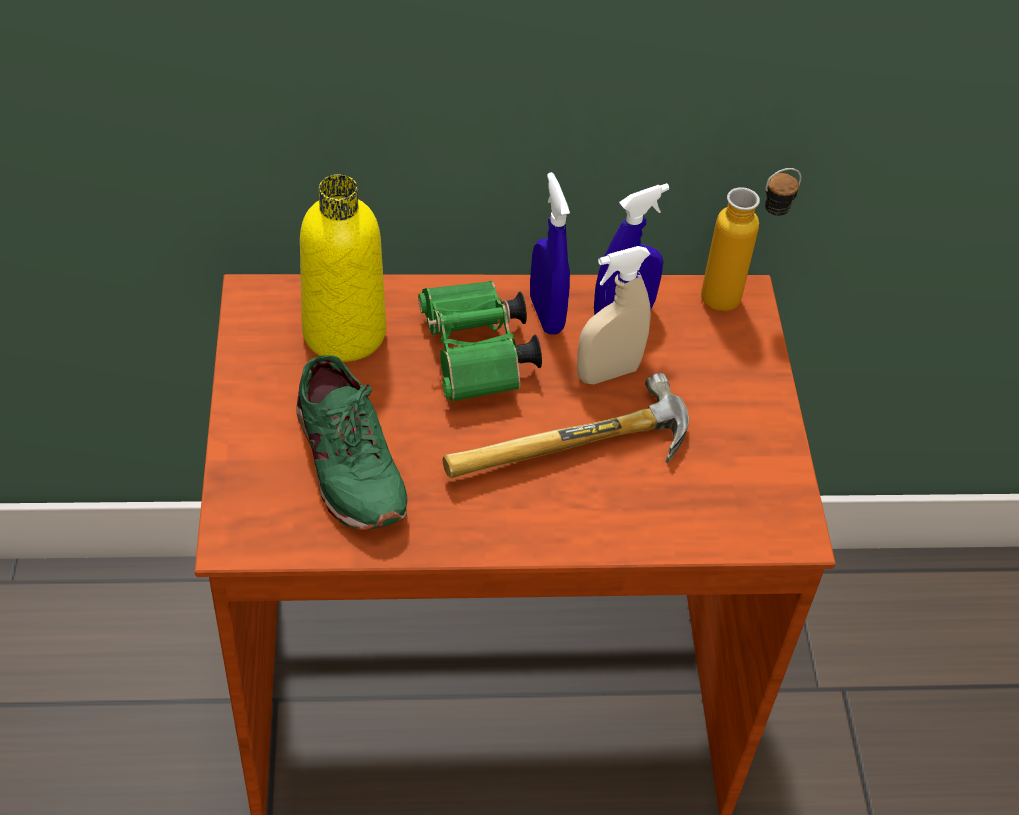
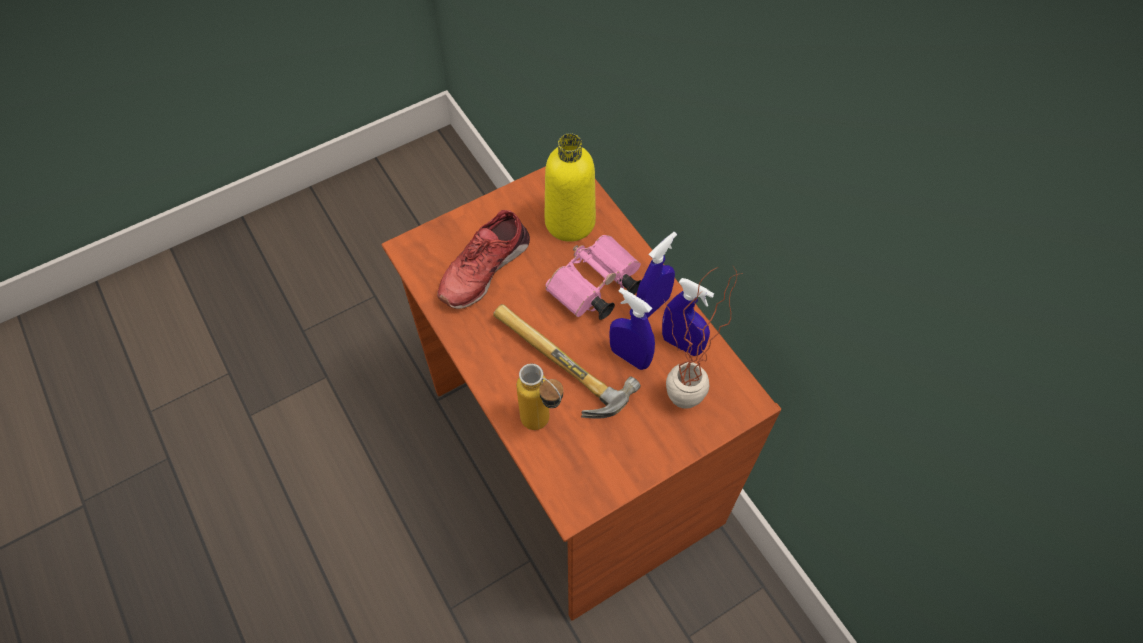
camera: 65 degrees right, 10 degrees up
(347, 462) = (483, 268): green shoe -> red shoe
(477, 359) = (594, 289): green binoculars -> pink binoculars
(608, 373) = (629, 357): beige spray bottle -> blue spray bottle
(709, 365) = (674, 407): none -> potted plant
(736, 296) = (744, 398): bottle -> bottle (543, 426)

